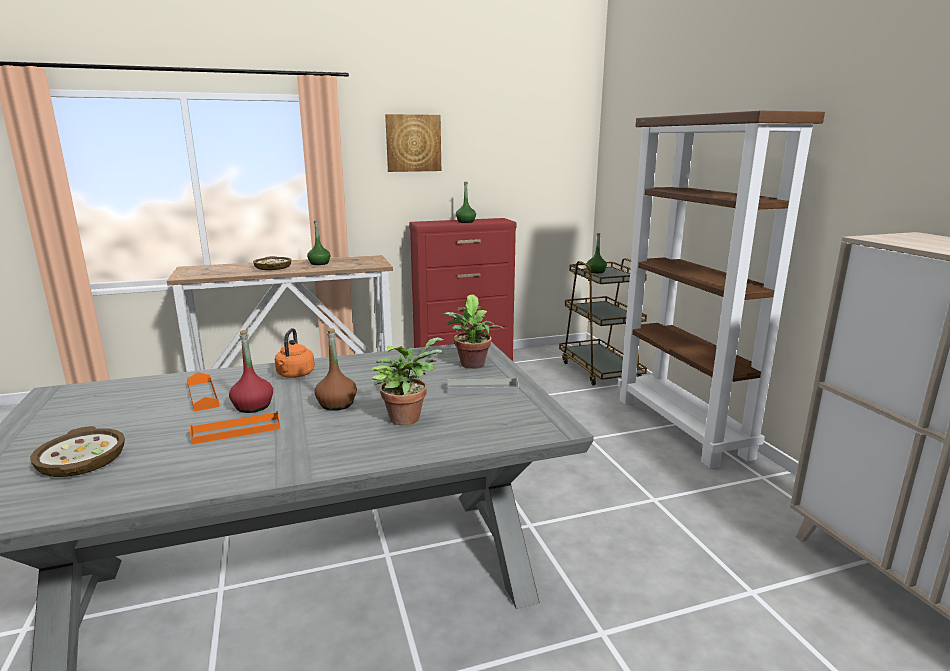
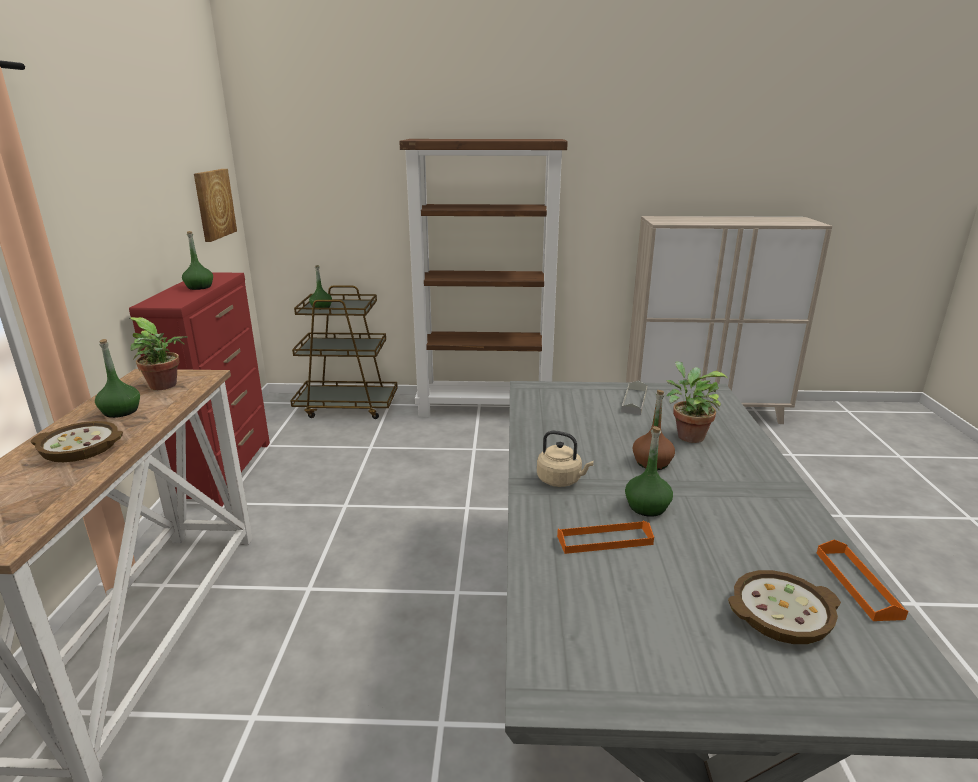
camera: 70 degrees left, 5 degrees up
(236, 431) = (708, 516): orange tray -> orange tray (857, 584)
(253, 406) = (647, 507): red bottle -> green bottle
(295, 375) = (561, 480): orange kettle -> beige kettle
(413, 143) = (99, 183): picture -> picture (213, 204)
(472, 365) = (577, 397): potted plant -> potted plant (165, 386)

